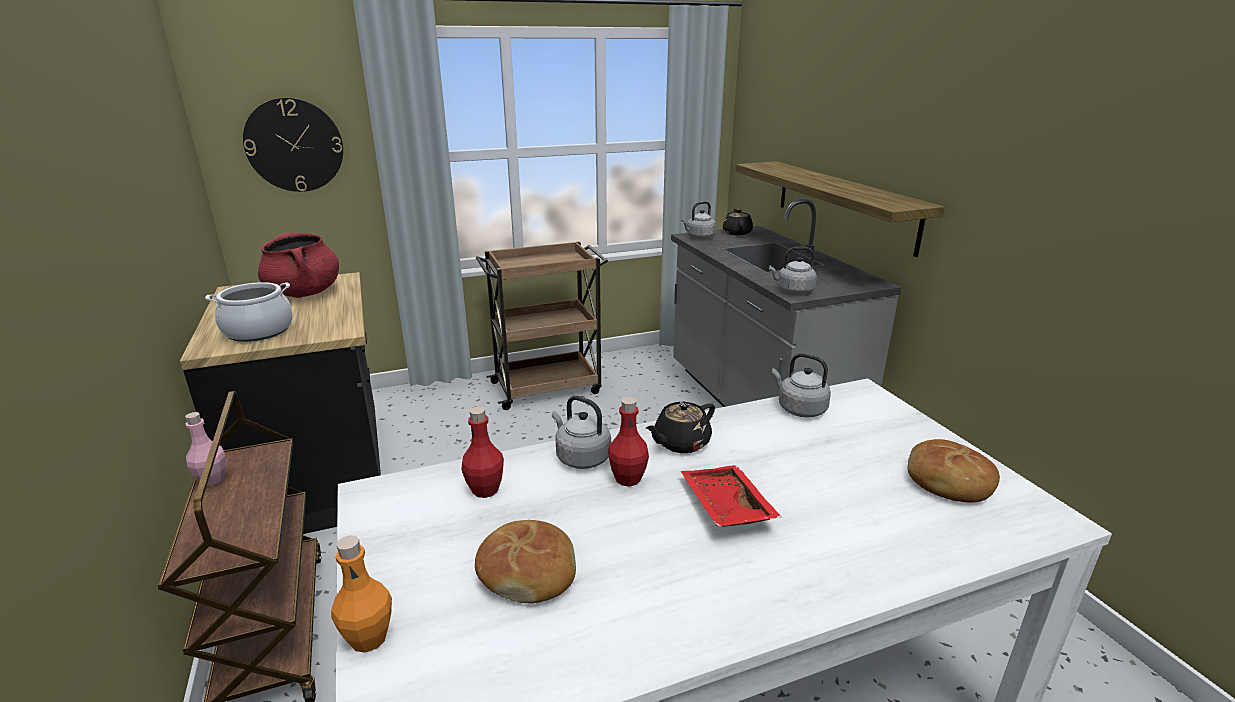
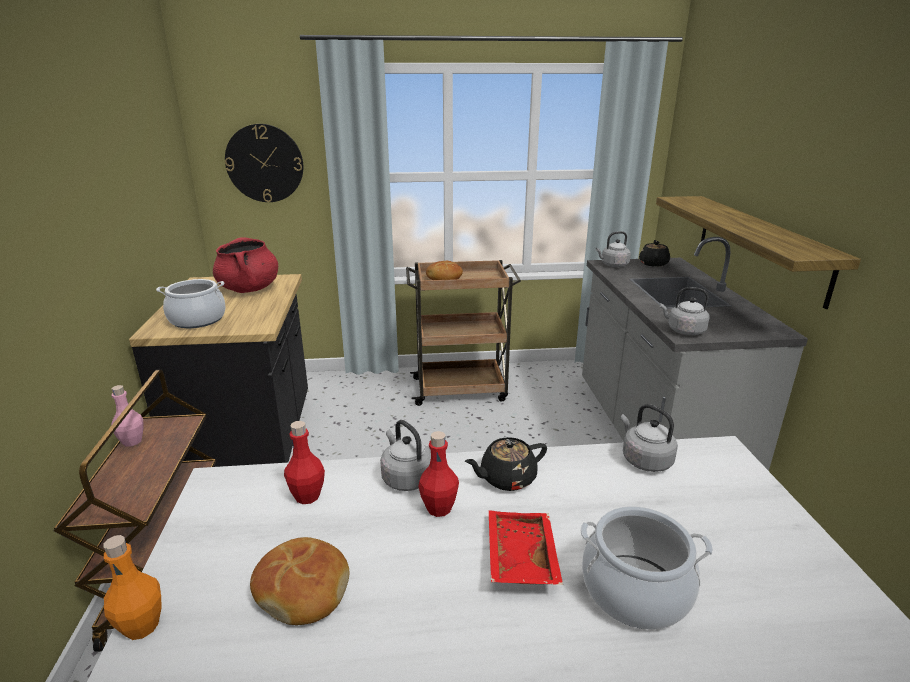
camera: 15 degrees right, 0 degrees up
(837, 514) = (635, 590): none -> cooking pot
(948, 482) = (780, 576): bread -> bread (444, 278)

